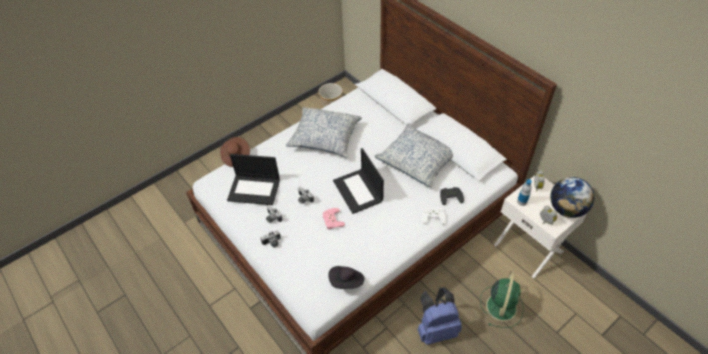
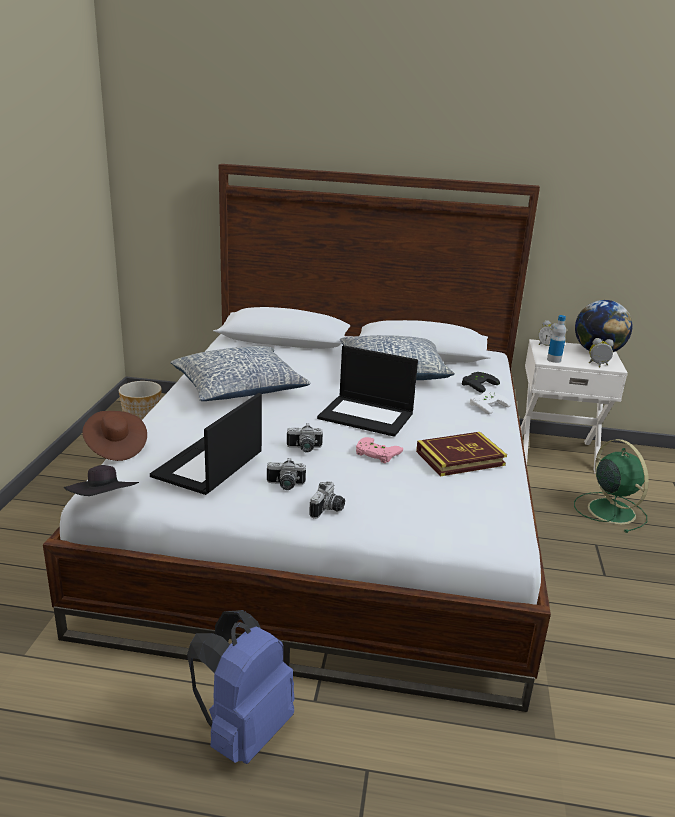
camera: 45 degrees left, 25 degrees down
(255, 189) = (208, 466): laptop -> laptop turned 150 degrees clockwise
(347, 282) = (498, 499): black hat -> black hat (104, 502)
(364, 246) = (460, 458): none -> book
(436, 329) = (587, 567): blue backpack -> blue backpack (243, 731)

